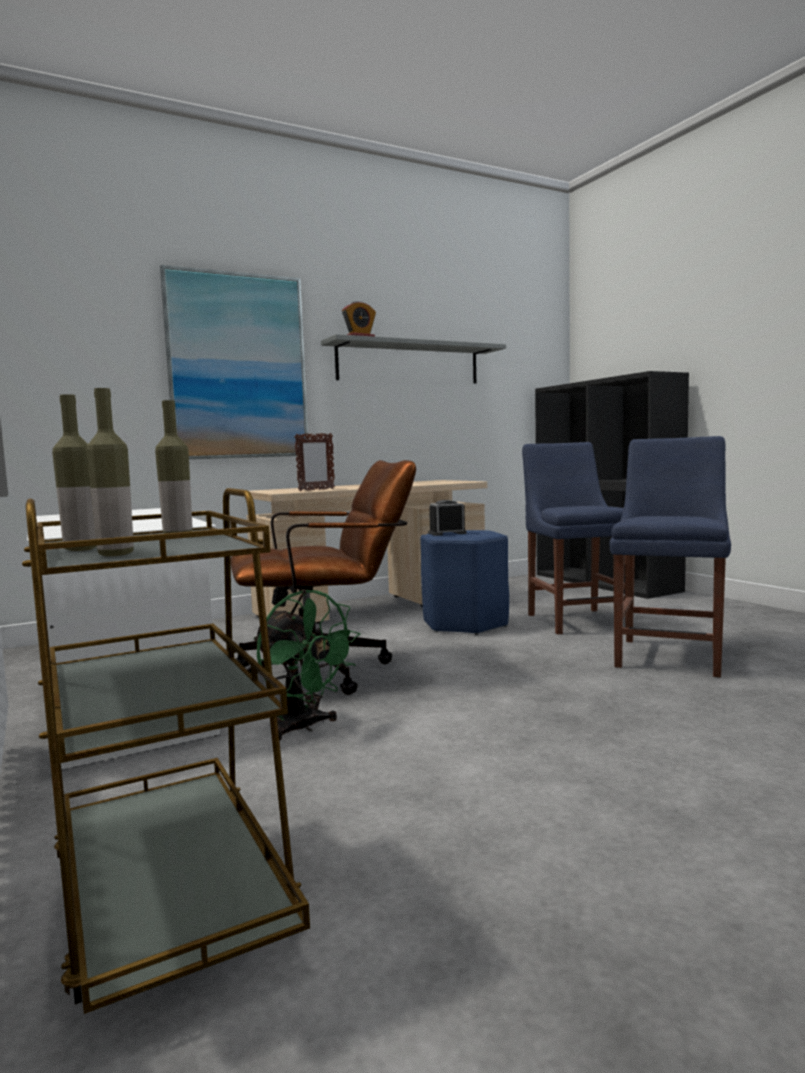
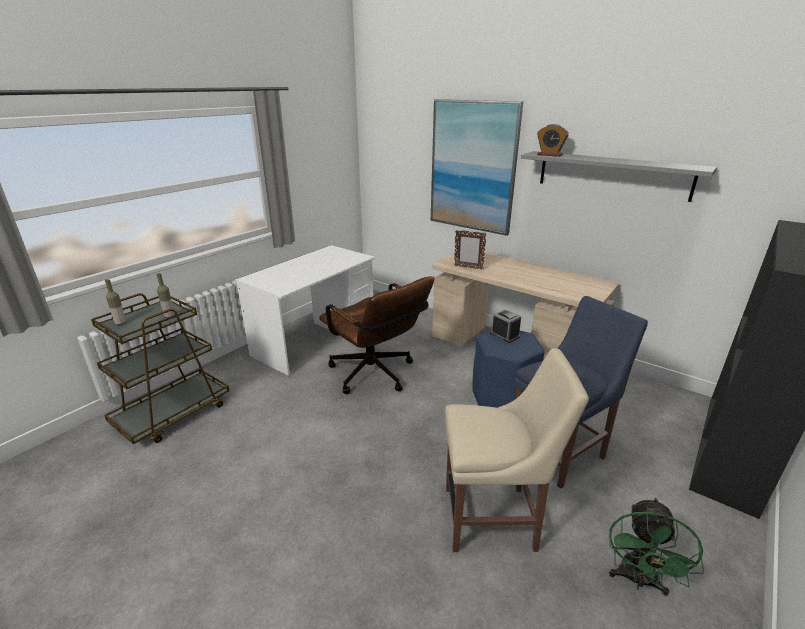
camera: 65 degrees right, 20 degrees up
(81, 549) = (137, 314): bottle -> none
(303, 727) = (302, 394): green fan -> green fan (637, 580)
(670, 655) = (494, 518): blue chair -> beige chair

